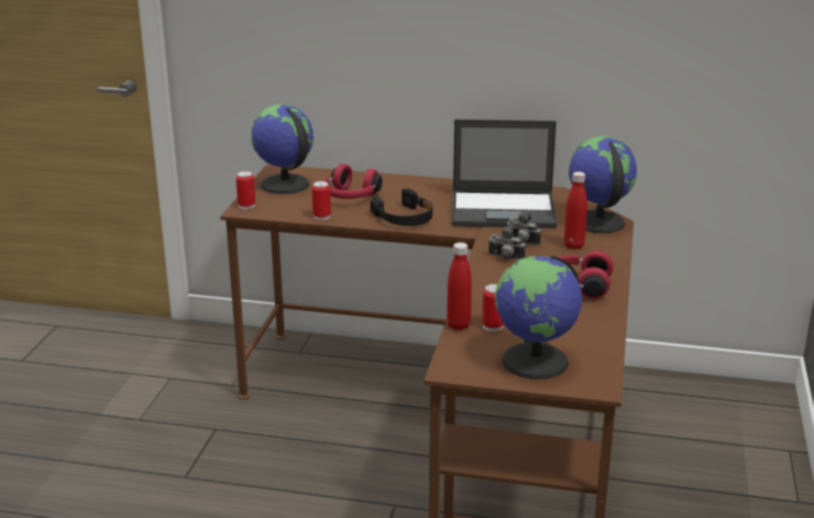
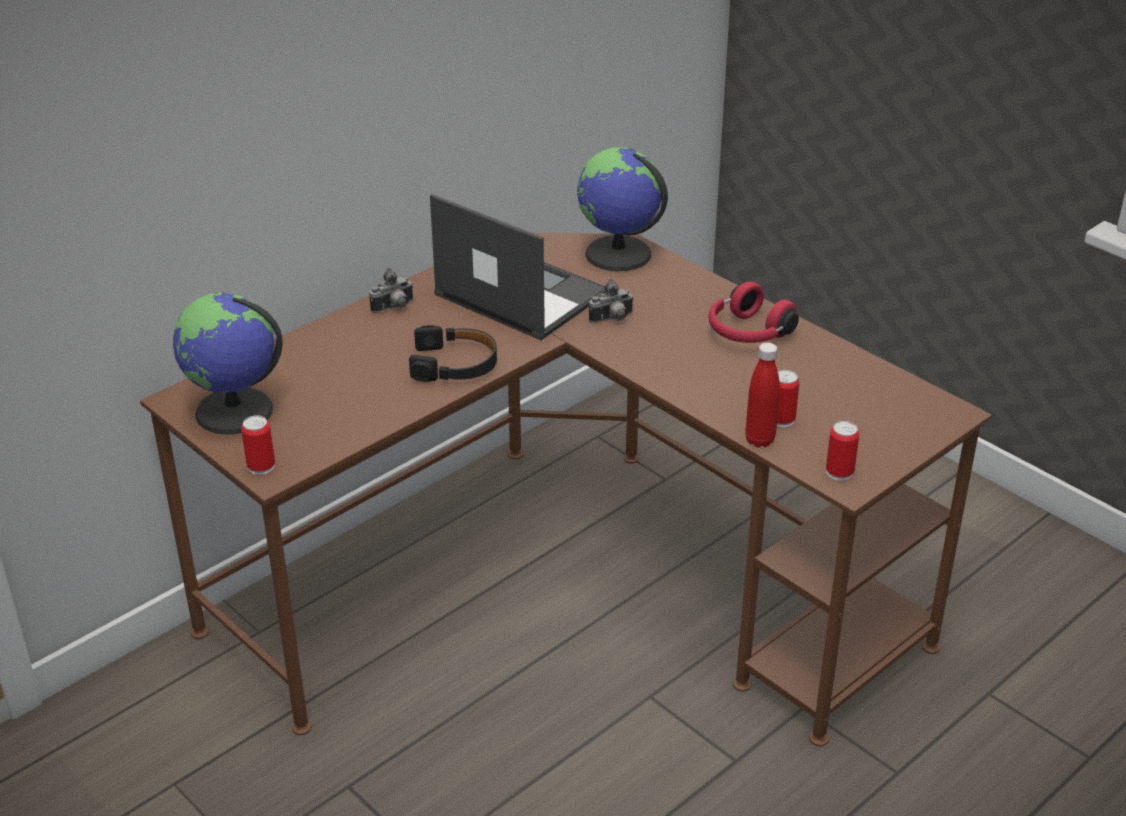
camera: 55 degrees left, 10 degrees up
(322, 216) = (373, 420): can -> can (839, 472)
(350, 197) = (343, 378): red headphones -> none
(504, 210) = (519, 293): laptop -> laptop turned 90 degrees counterclockwise
(505, 258) = (638, 345): camera -> camera (394, 308)
(536, 362) = (879, 426): globe -> none
(573, 245) = (655, 293): red bottle -> none

